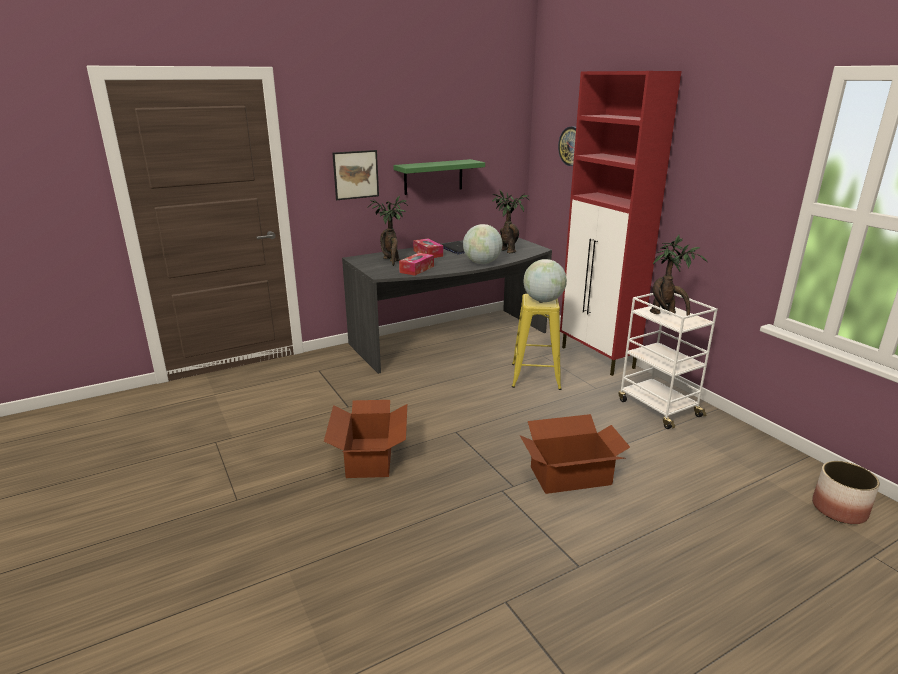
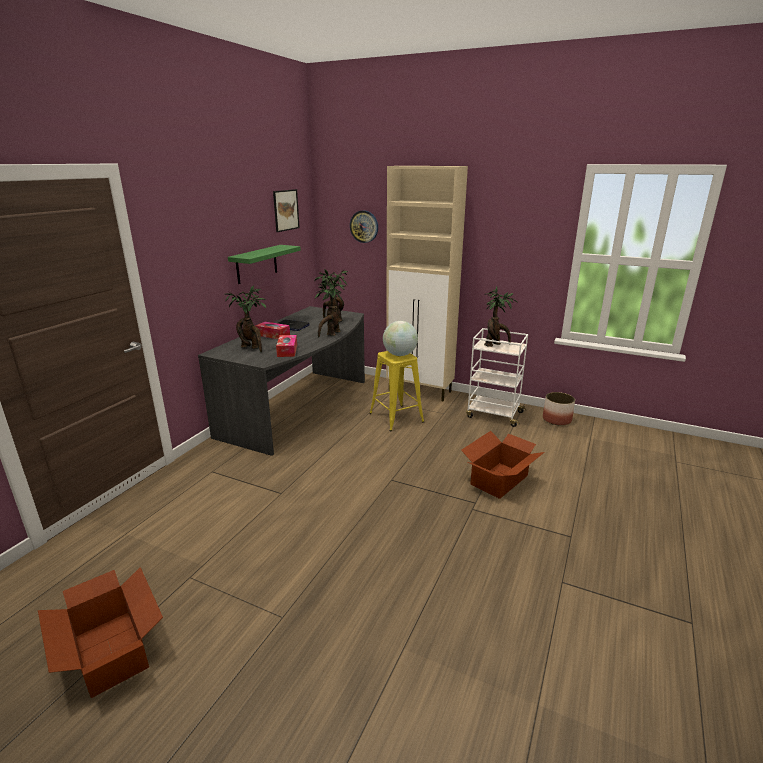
camera: 35 degrees left, 0 degrees up
(356, 174) = (200, 270): picture -> picture (286, 210)
(370, 457) = (352, 526): cardboard box -> cardboard box (112, 651)
(482, 263) = (331, 334): globe -> potted plant
(598, 358) = (420, 391): red cabinet -> beige cabinet
(838, 509) = (638, 442): planter -> planter (556, 419)

